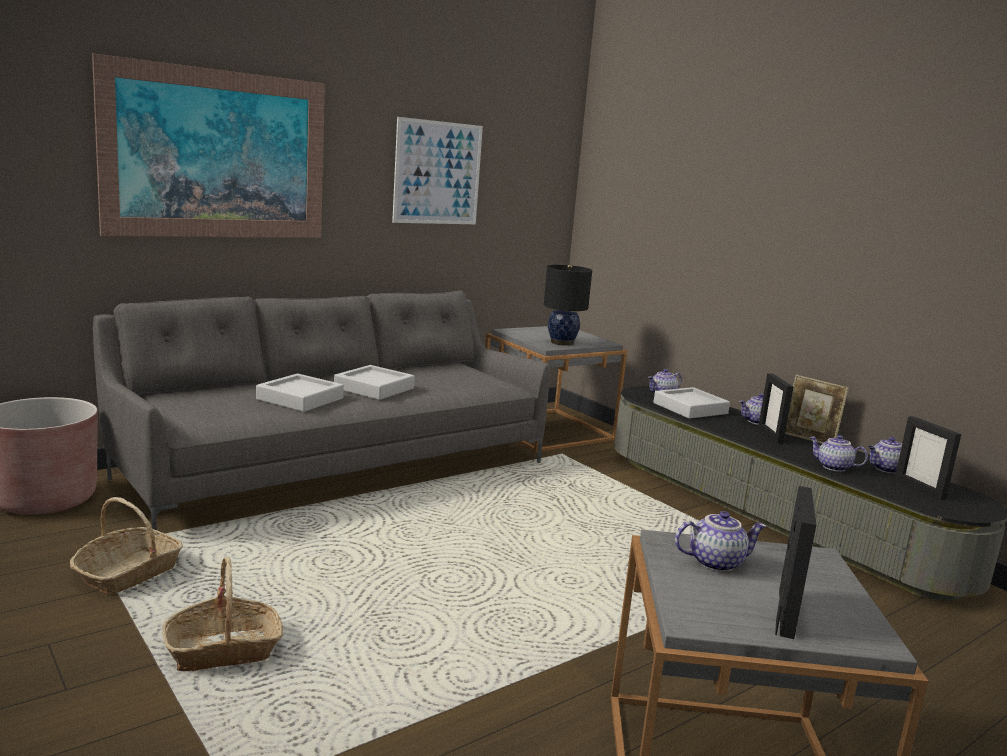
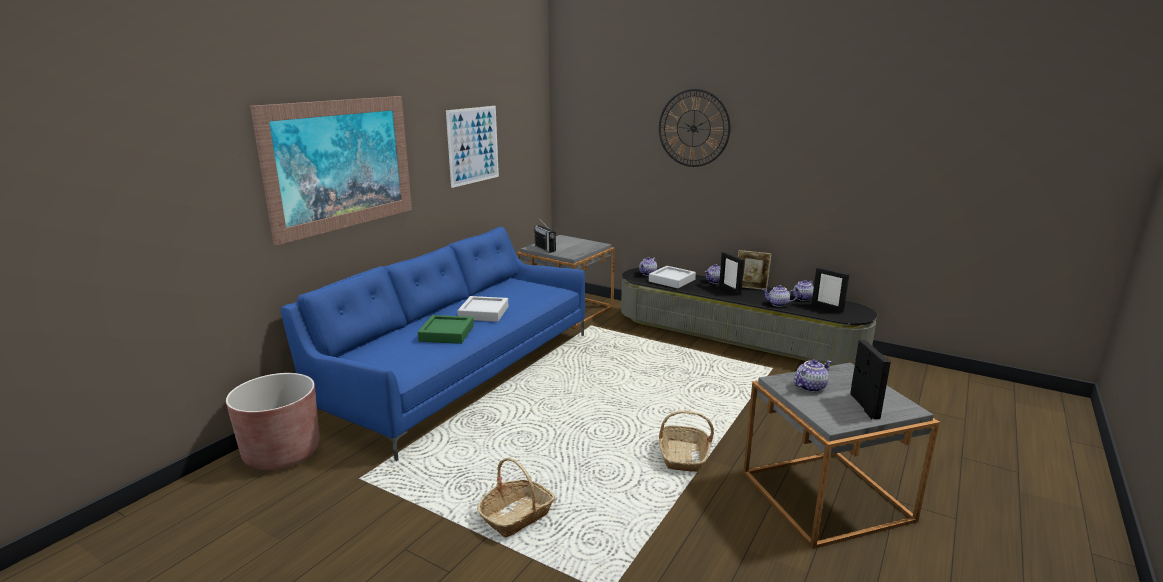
camera: 20 degrees left, 5 degrees up
(128, 573) = (403, 487): basket -> basket (683, 456)
(300, 399) = (446, 333): grey tray -> green tray
(336, 468) = (461, 373): grey sofa -> blue sofa
(523, 334) = (545, 248): none -> radio
(562, 342) = (575, 250): black table lamp -> none
(758, 180) = (693, 128): none -> wall clock

